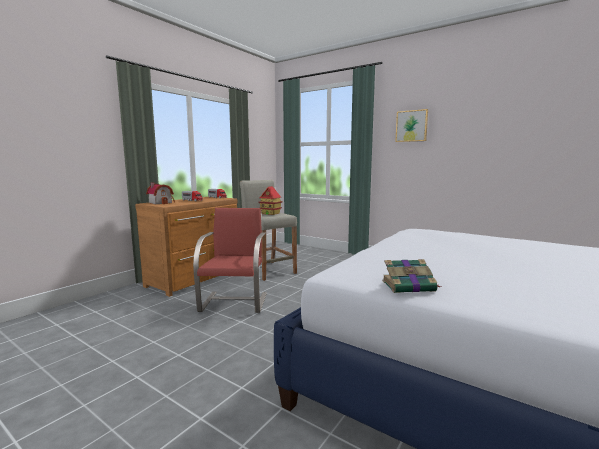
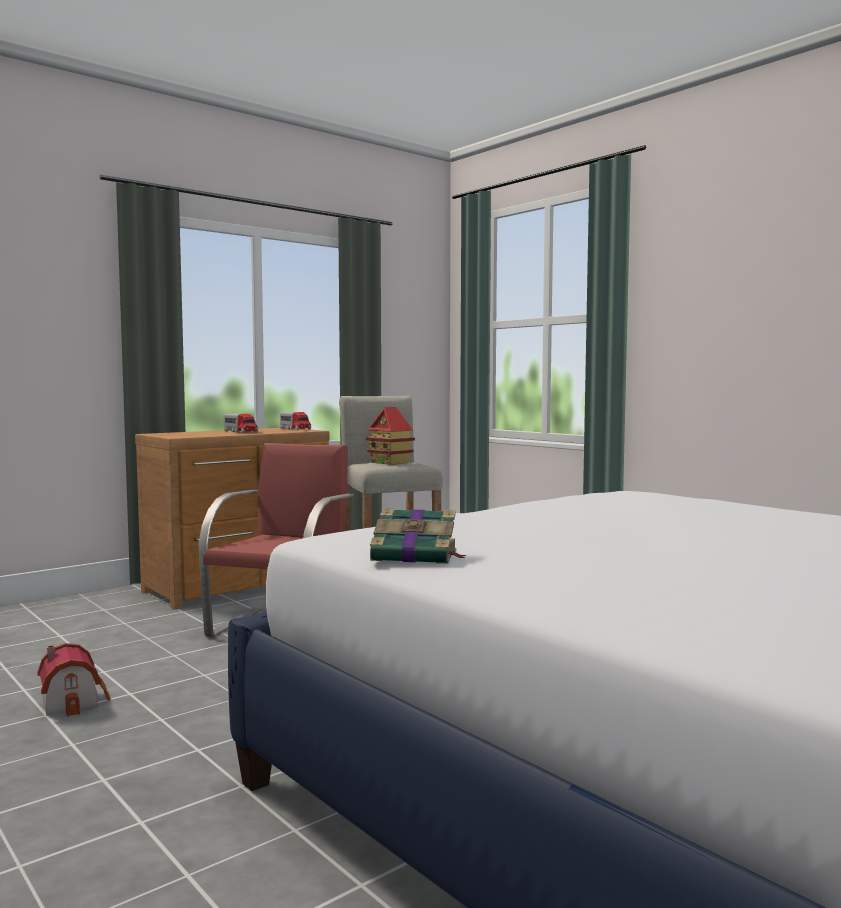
camera: 15 degrees right, 5 degrees down
(161, 202) = (181, 433): toy house -> toy house (74, 701)
(411, 126) = (711, 279): picture -> none

